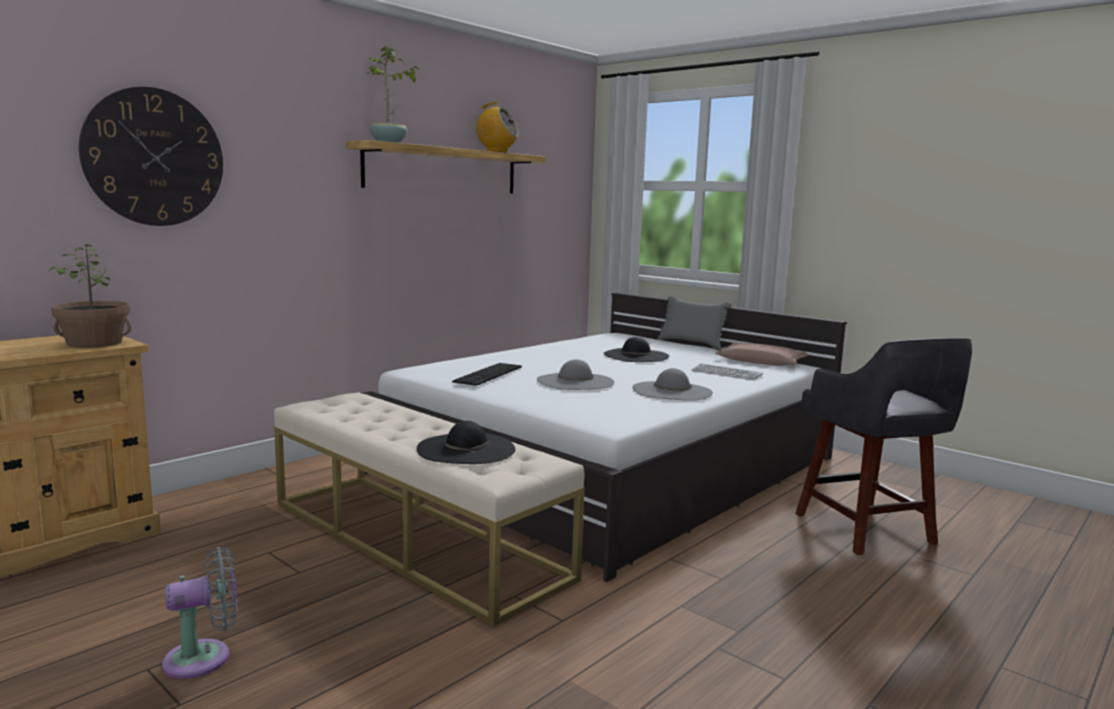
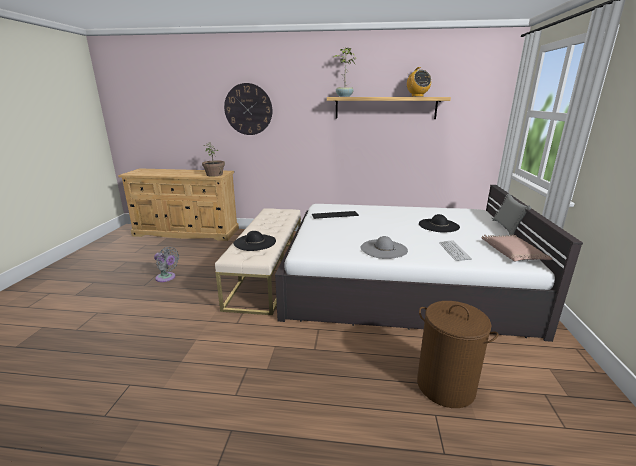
camera: 55 degrees right, 10 degrees up
(575, 381) = (358, 229): grey hat -> none
(867, 531) = (445, 386): grey stool -> brown laundry basket

